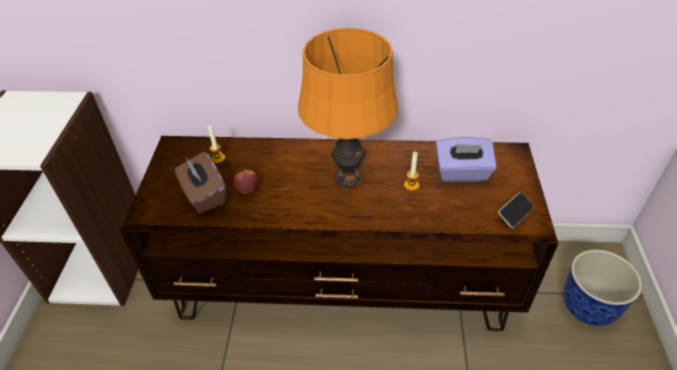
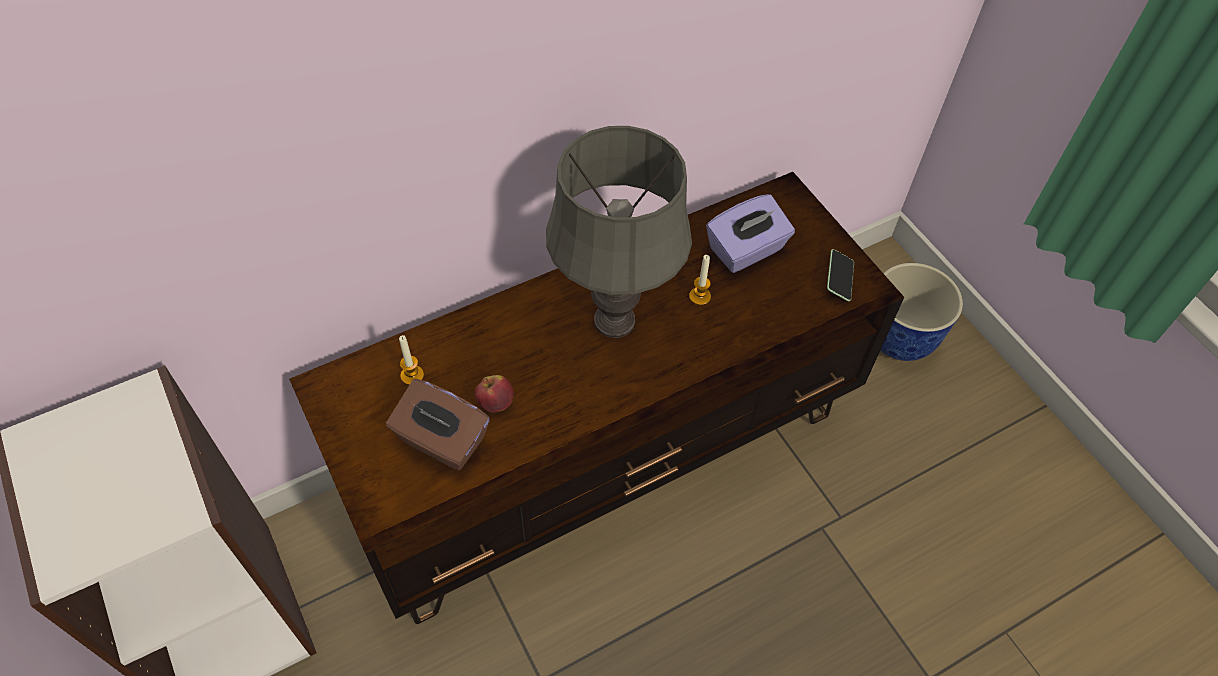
camera: 35 degrees left, 10 degrees up
(348, 178) = (615, 321): orange table lamp -> grey table lamp

